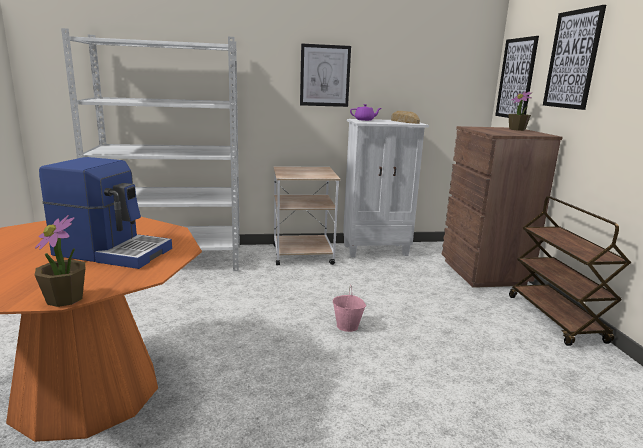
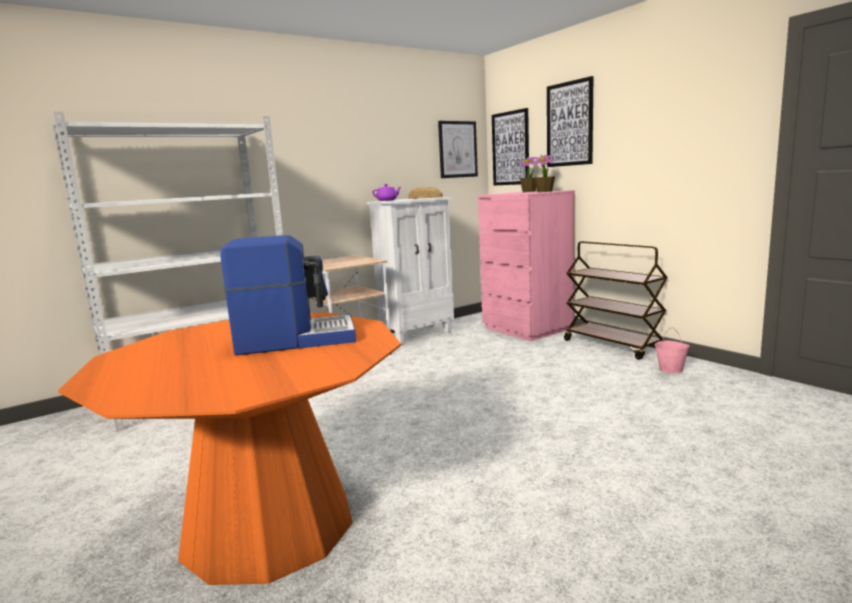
camera: 25 degrees left, 5 degrees down
(65, 299) = (339, 372): potted plant -> potted plant (544, 191)
(325, 75) = (338, 159): picture -> picture (457, 149)
(348, 326) = (464, 394): pink bucket -> pink bucket (671, 370)
(485, 273) = (528, 329): brown dresser -> pink dresser

